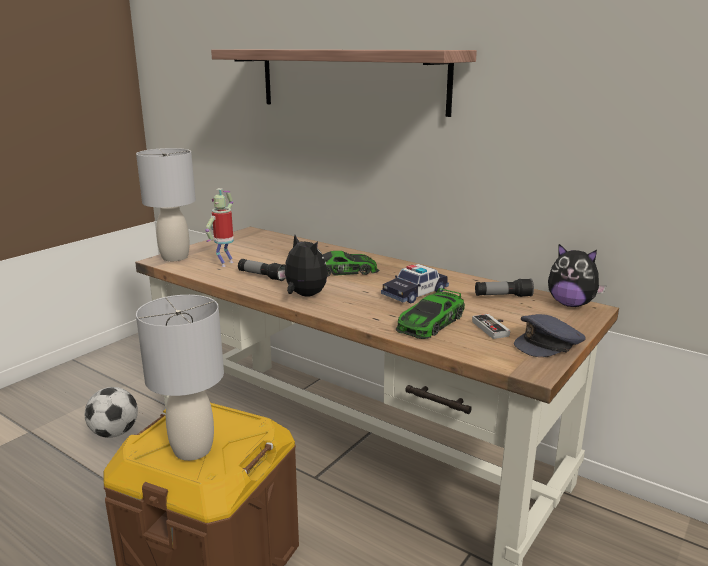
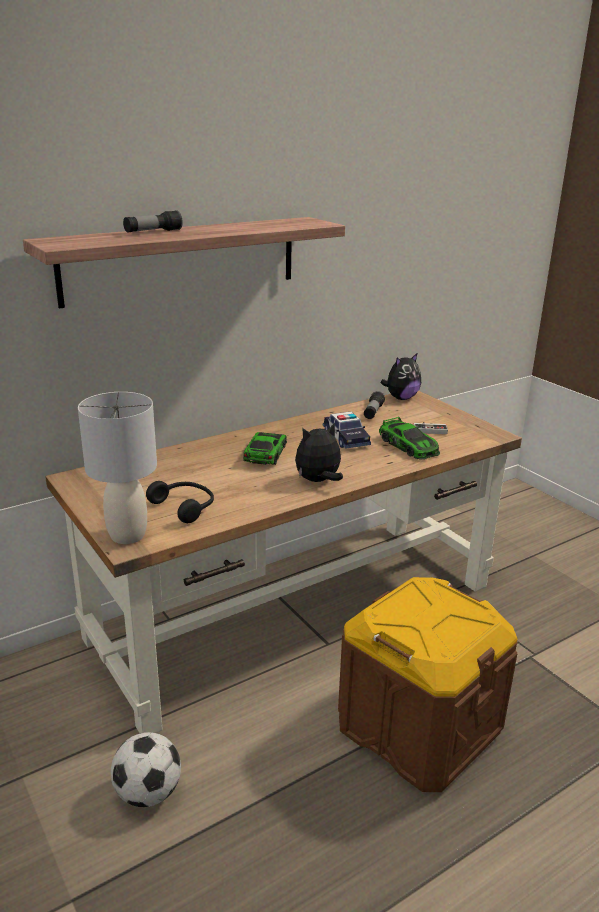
camera: 70 degrees left, 5 degrees up
(193, 449) = (450, 621): grey table lamp -> none
(225, 263) = (185, 507): toy robot -> black headphones
(262, 276) = (247, 492): flashlight -> flashlight (153, 232)
(549, 344) = (462, 421): grey cap -> none

